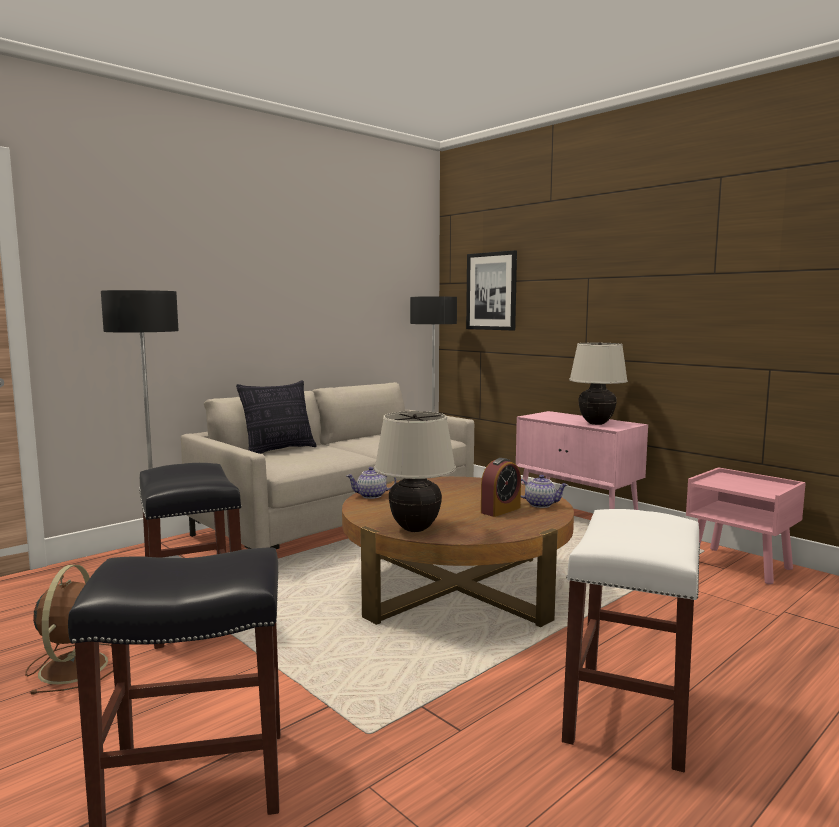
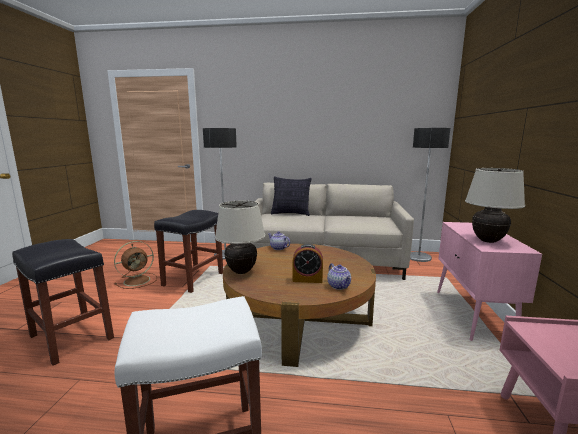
camera: 50 degrees right, 5 degrees up
(491, 291) = (474, 123): picture -> none

